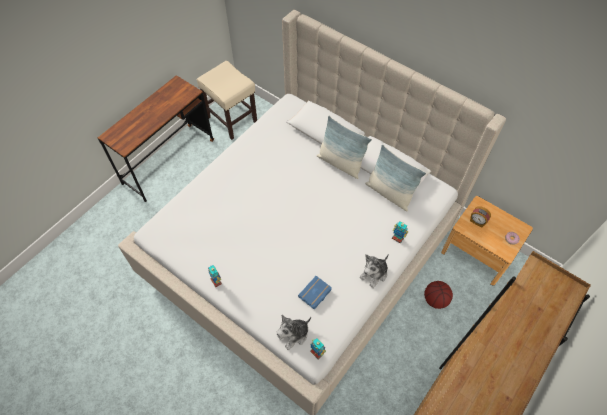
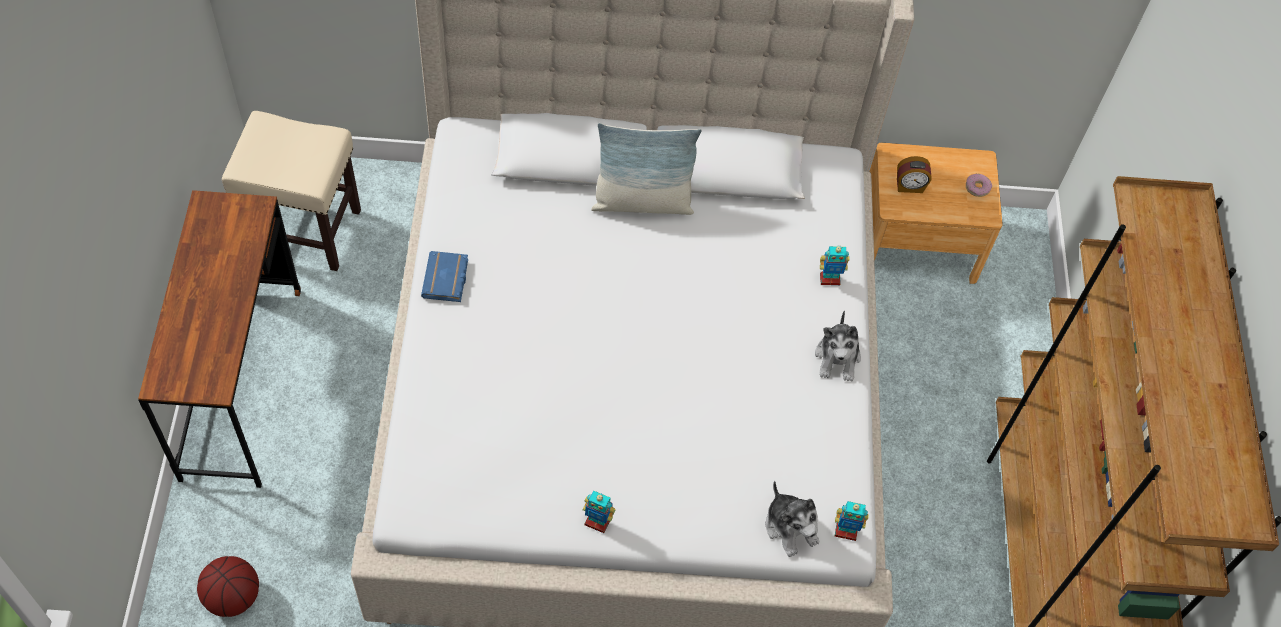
camera: 40 degrees left, 0 degrees up
(294, 334) = (790, 527): plush toy -> plush toy turned 45 degrees counterclockwise
(315, 294) = (773, 444): blue book -> blue book (447, 280)
(389, 193) = (761, 211): pillow -> none
(435, 299) = (907, 357): basketball -> basketball (233, 596)

